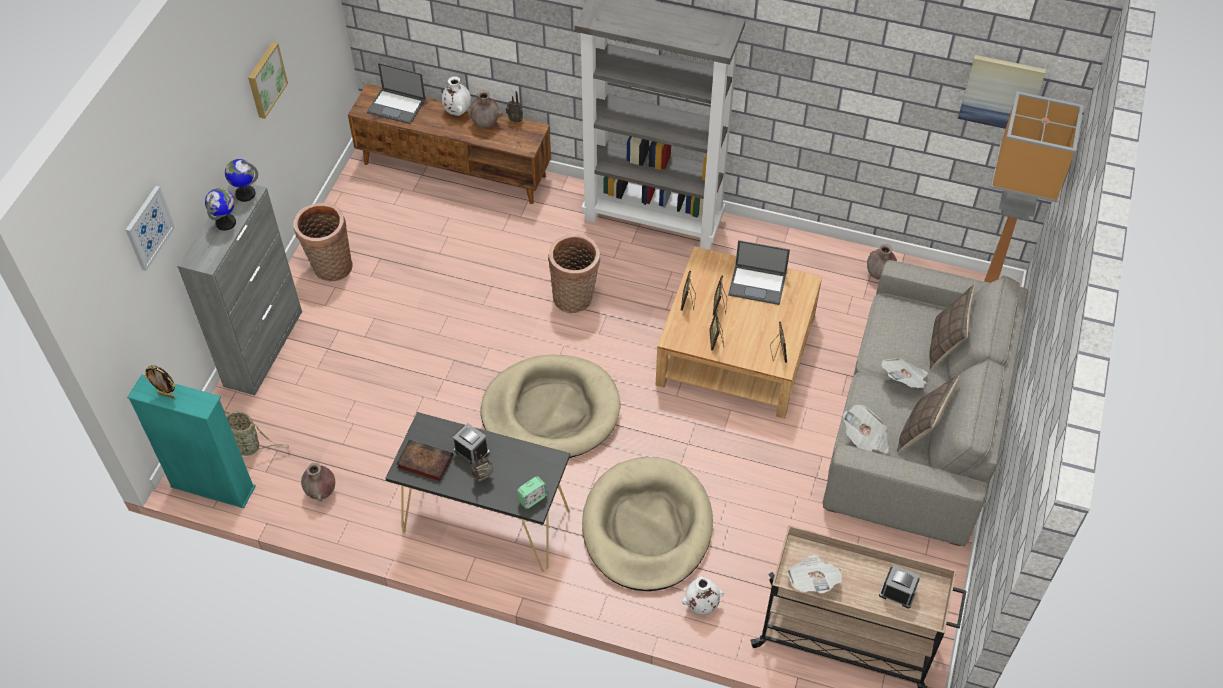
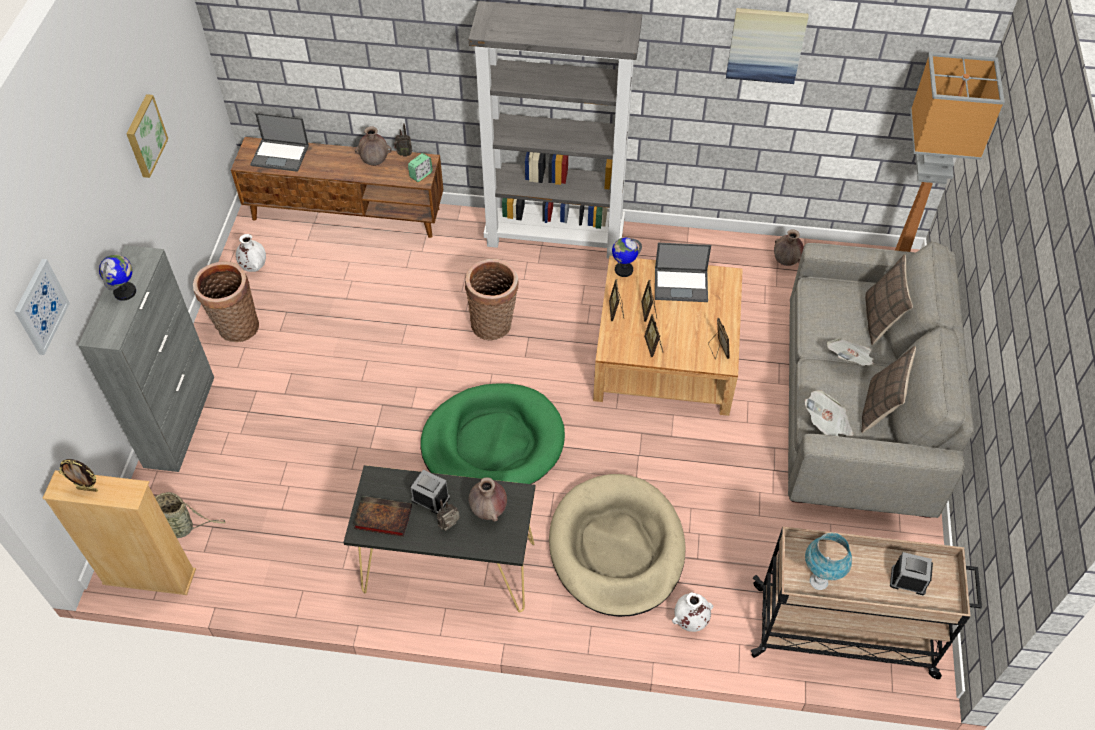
camera: 10 degrees left, 0 degrees up
(213, 487) = (149, 577): turquoise bookcase -> beige bookcase
(245, 194) = (141, 259): globe -> globe (623, 270)
(321, 492) = (268, 564): brown vase -> brown vase (489, 511)
(457, 111) = (343, 153): white vase -> white vase (254, 267)
(532, 499) = (506, 540): alarm clock -> alarm clock (421, 175)
(551, 411) = (493, 443): beige dog bed -> green dog bed
(812, 581) = (818, 582): newspaper -> blue table lamp
(1001, 92) = (907, 57): picture -> picture (766, 45)

